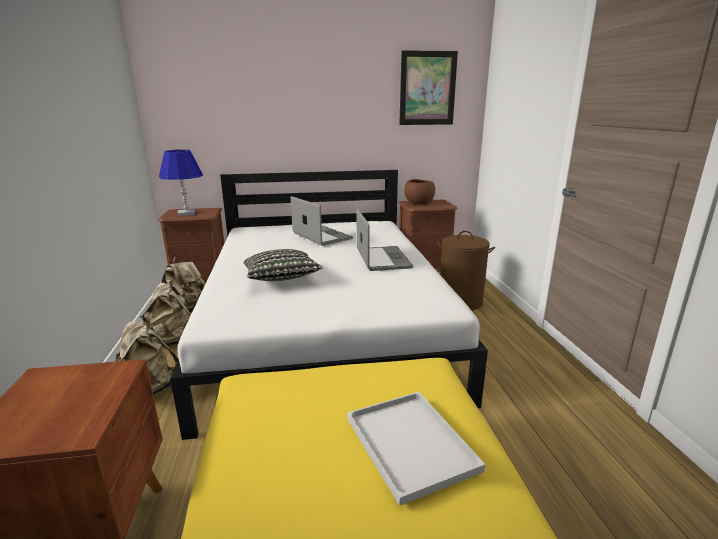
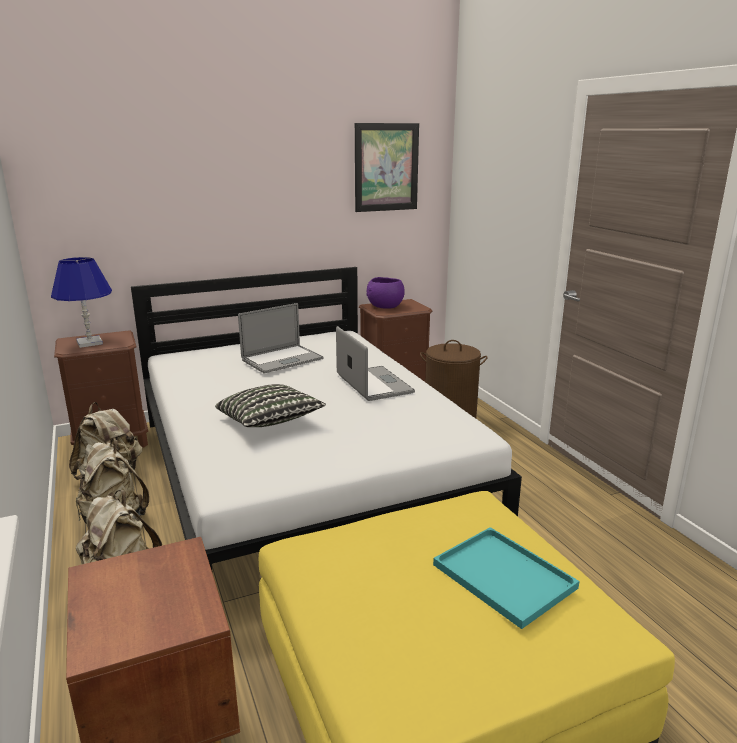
camera: 15 degrees left, 0 degrees up
(322, 236) = (282, 359): laptop -> laptop turned 105 degrees clockwise
(413, 444) = (506, 577): white tray -> turquoise tray
(418, 203) = (384, 307): brown bowl -> purple bowl

